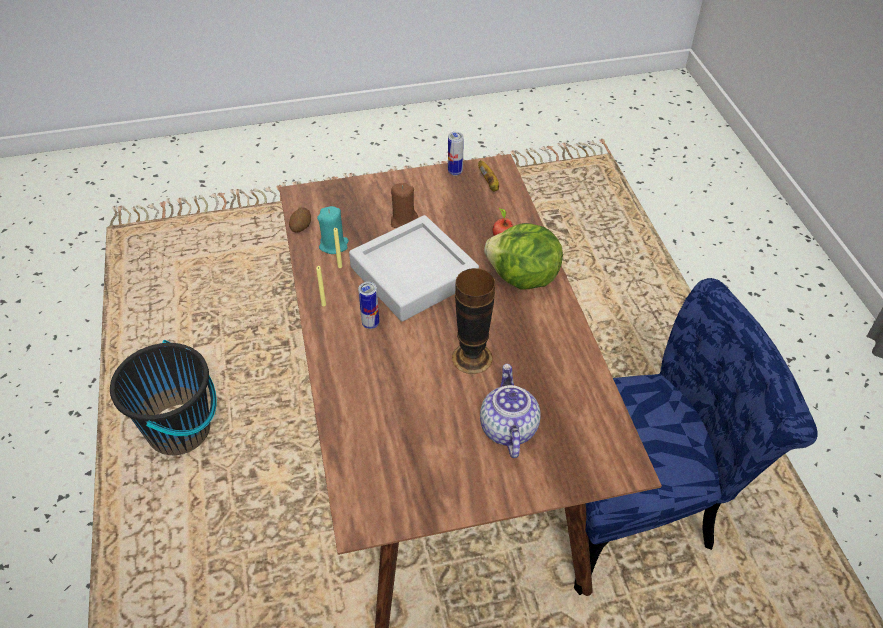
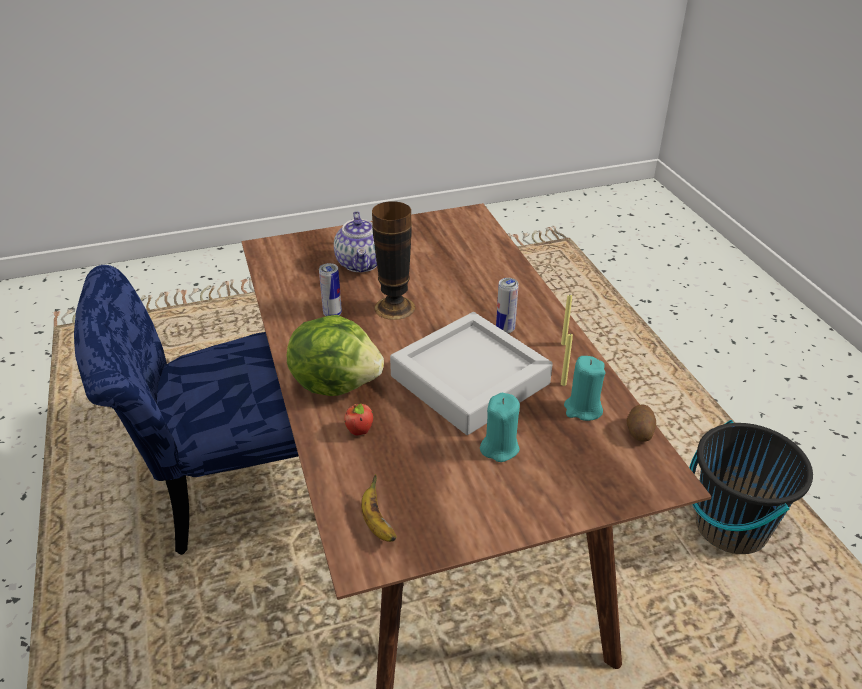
camera: 175 degrees right, 10 degrees down
(404, 222) = (499, 448): brown candle -> turquoise candle
(455, 172) = (435, 544): can -> can (332, 314)

